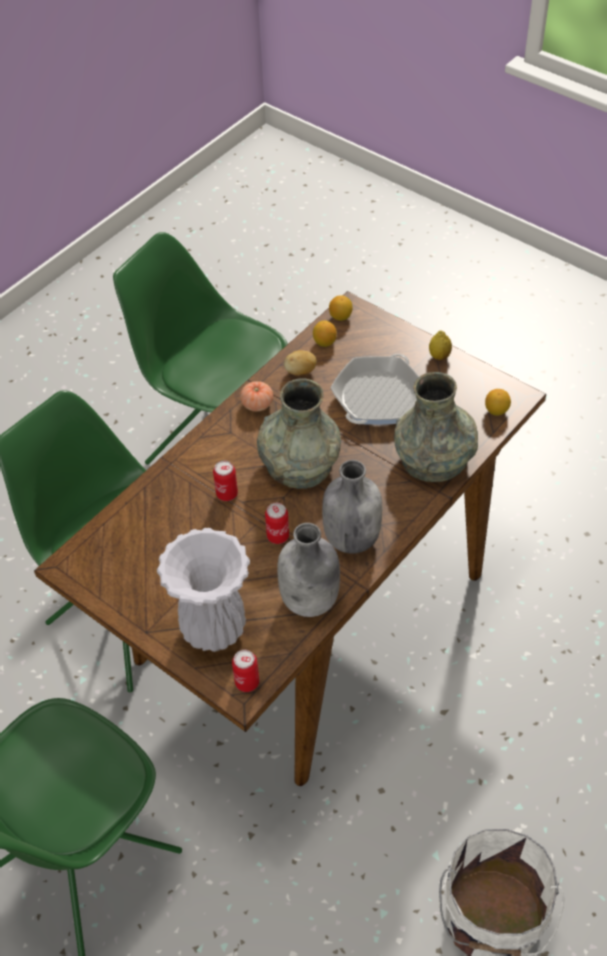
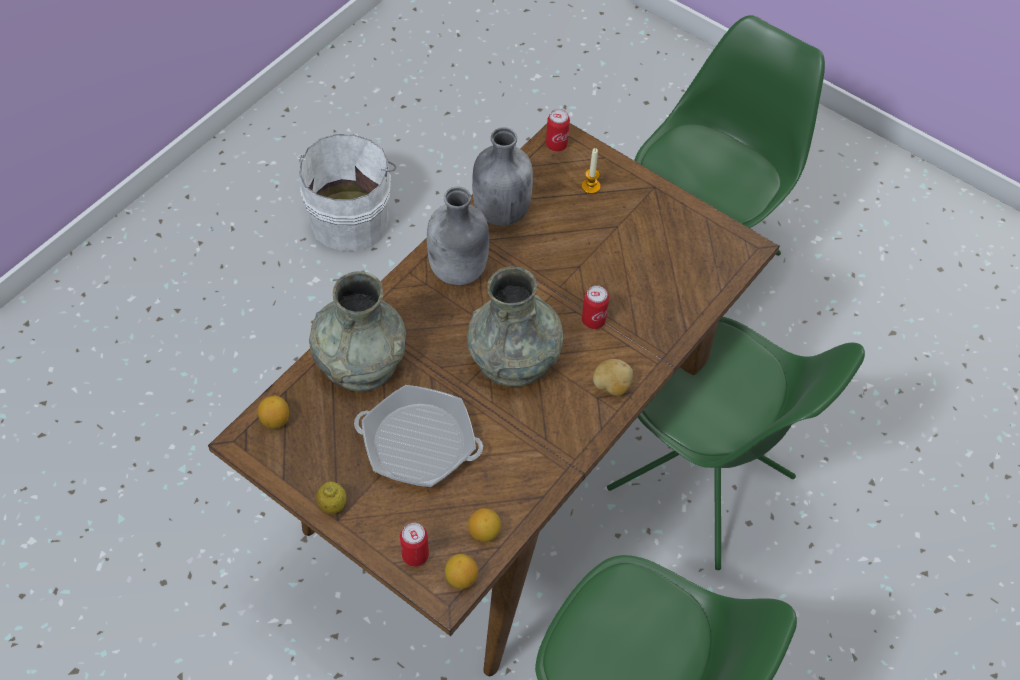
camera: 175 degrees right, 5 degrees up
(214, 630) = (590, 186): white vase -> candle
(257, 404) = (568, 436): tomato -> none
(278, 536) = (535, 273): can -> can (415, 555)
(300, 372) = (516, 484): potato -> potato (611, 386)
(377, 397) = (418, 443): frying pan -> frying pan turned 75 degrees clockwise

